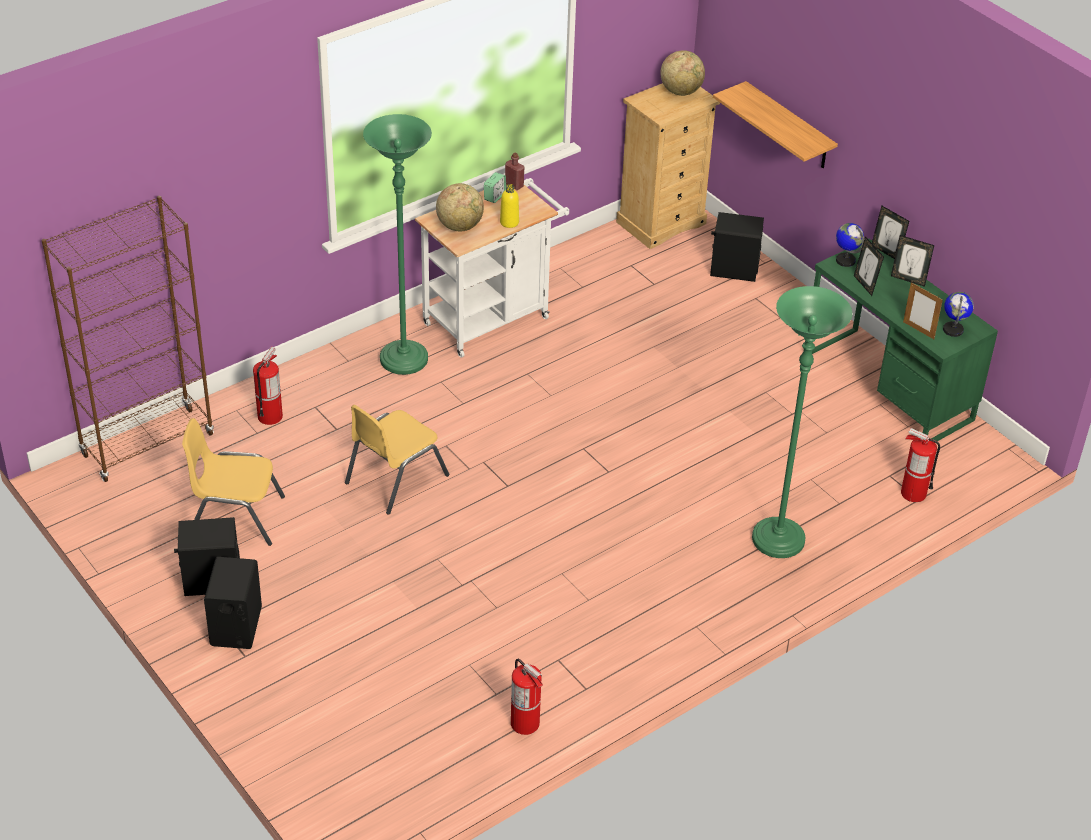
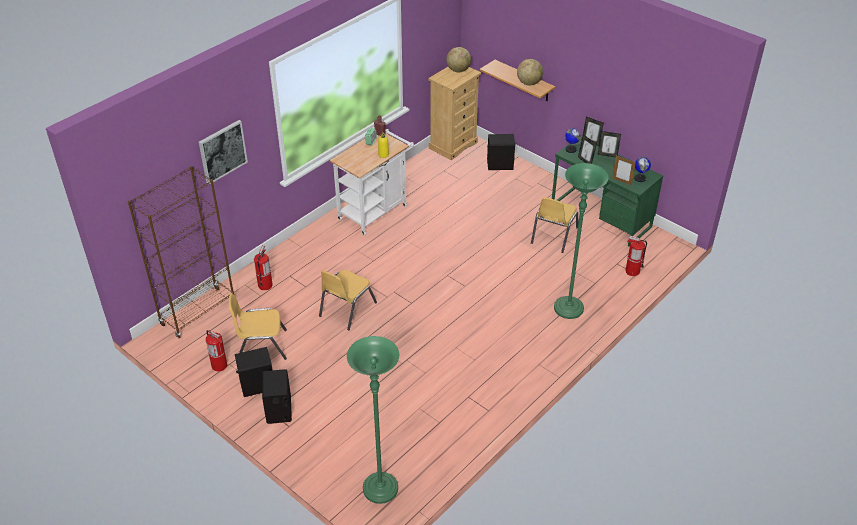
camera: 10 degrees left, 0 degrees up
(219, 178) = (222, 151): none -> picture
(403, 360) = (332, 241): green floor lamp -> green floor lamp (380, 489)
(460, 226) = (356, 160): globe -> globe (529, 83)
(525, 723) = (460, 436): fire extinguisher -> fire extinguisher (219, 365)
(791, 408) = (553, 235): none -> yellow chair

